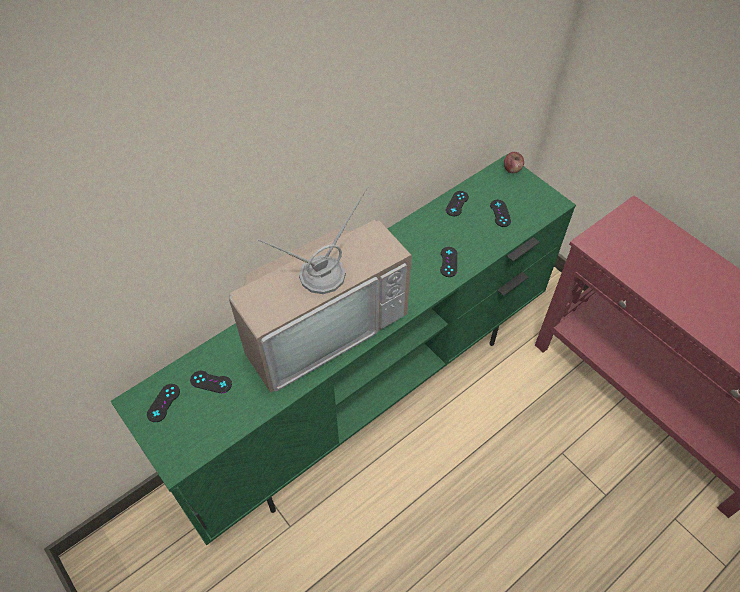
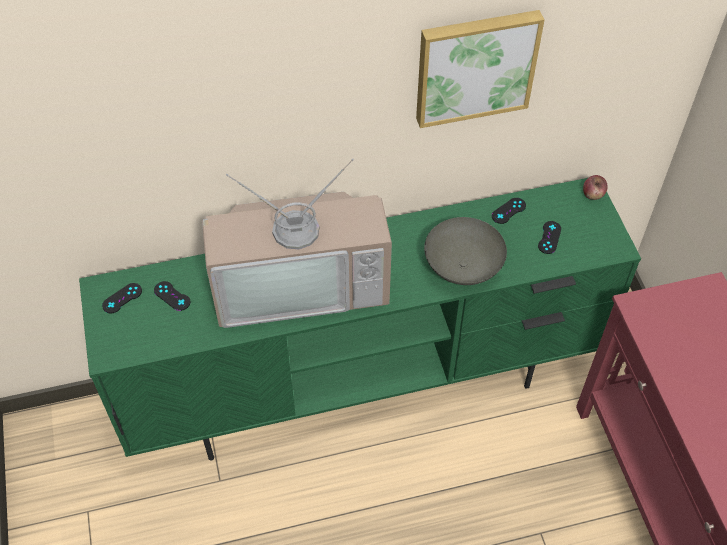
camera: 25 degrees right, 0 degrees up
(420, 76) = (475, 66): none -> picture
(448, 262) = (462, 268): black game controller -> grey bowl

